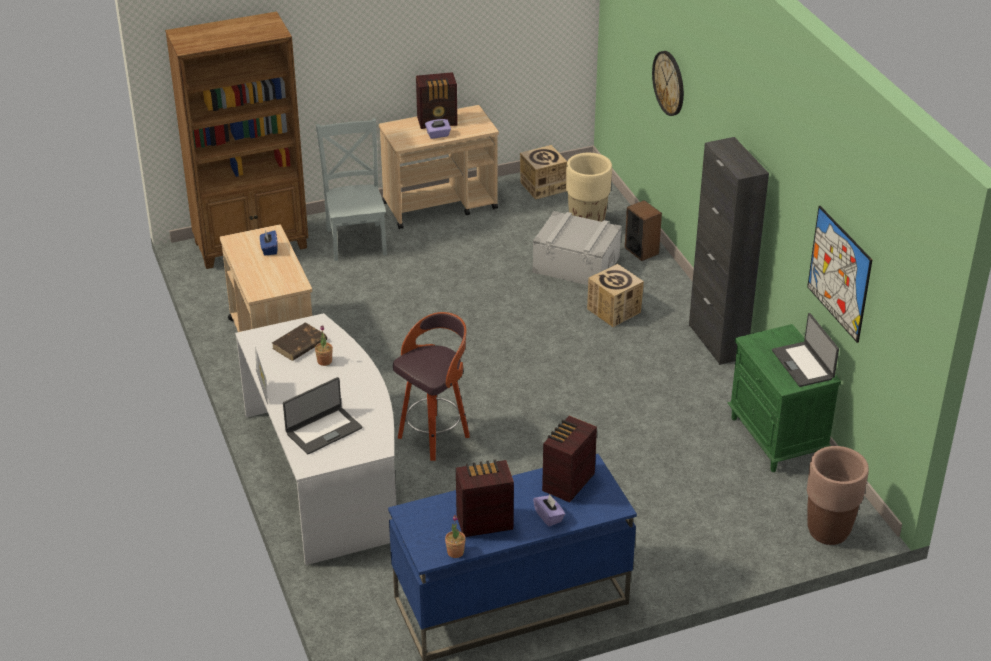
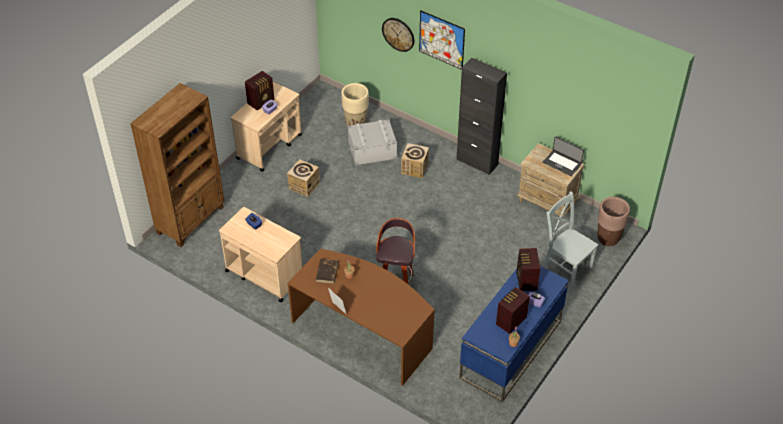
camera: 35 degrees left, 10 degrees up
(323, 430) = (388, 314): laptop -> none
(325, 473) = (364, 332): white desk -> brown desk
(356, 240) = (245, 189): grey chair -> grey chair (566, 265)
(543, 186) = (312, 110): cardboard box -> cardboard box (304, 186)
(641, 250) = (396, 126): speaker -> none
(777, 438) = (547, 202): green nightstand -> beige nightstand
(839, 273) = (573, 113): picture -> picture (441, 40)

